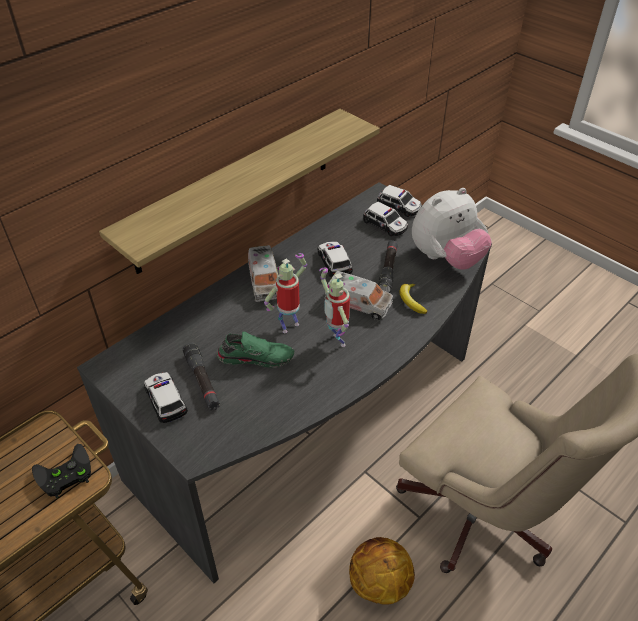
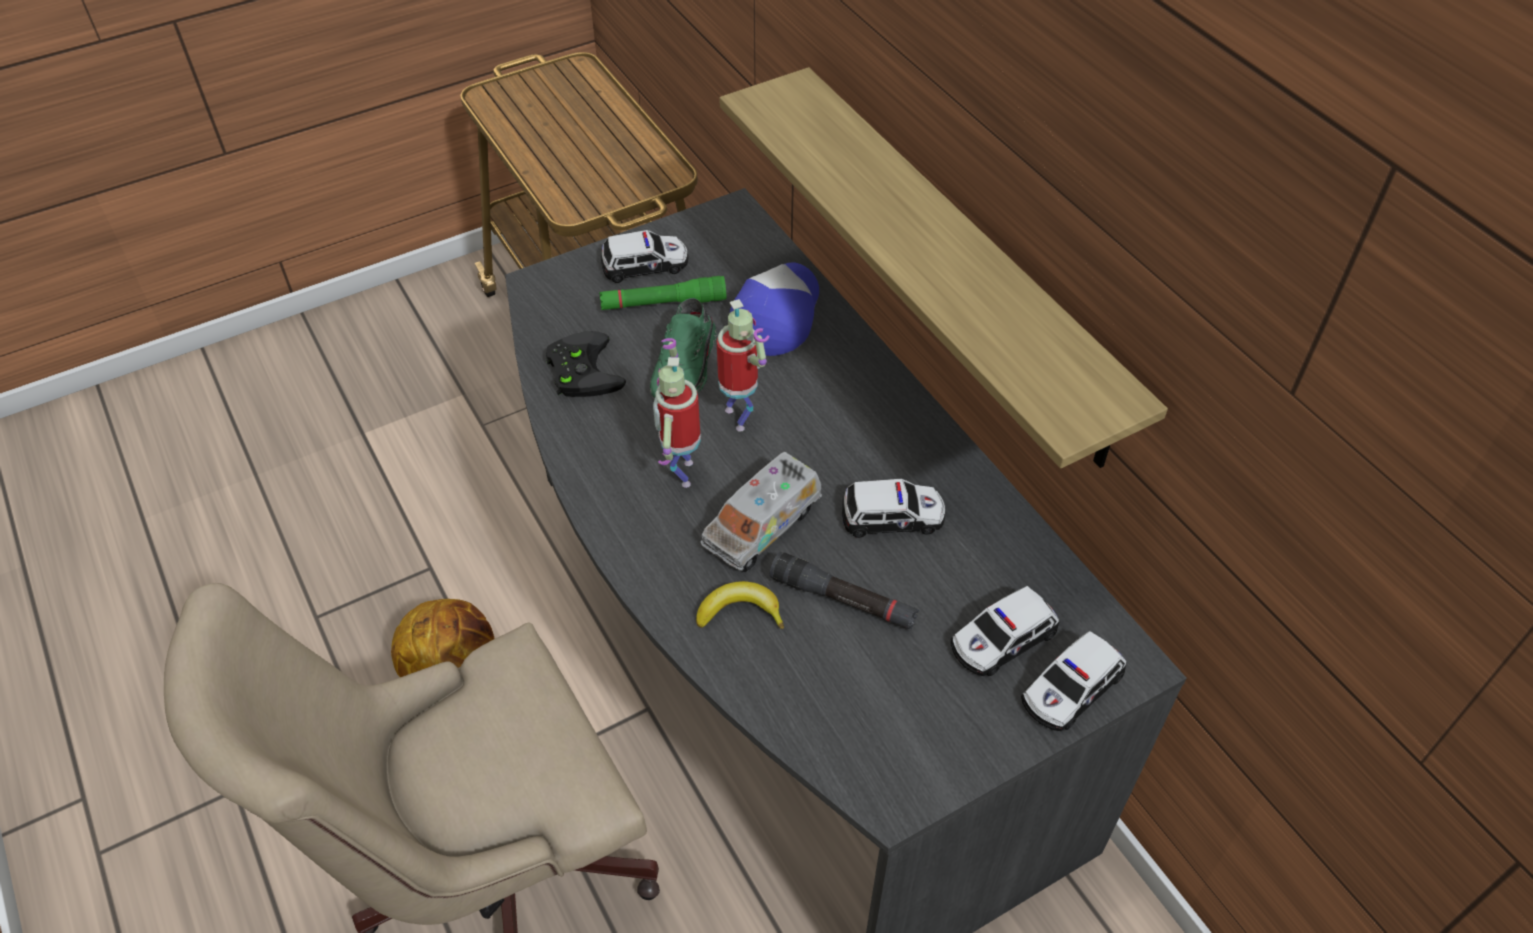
camera: 105 degrees right, 5 degrees up
(63, 476) = (584, 188): black game controller -> black game controller (580, 369)
(202, 327) = (776, 314): none -> cap
(202, 381) = (663, 303): black flashlight -> green flashlight
(264, 282) = (862, 404): toy truck -> none
(336, 340) = (681, 472): toy robot -> toy robot turned 75 degrees counterclockwise
(446, 258) = (852, 722): plush toy -> none

